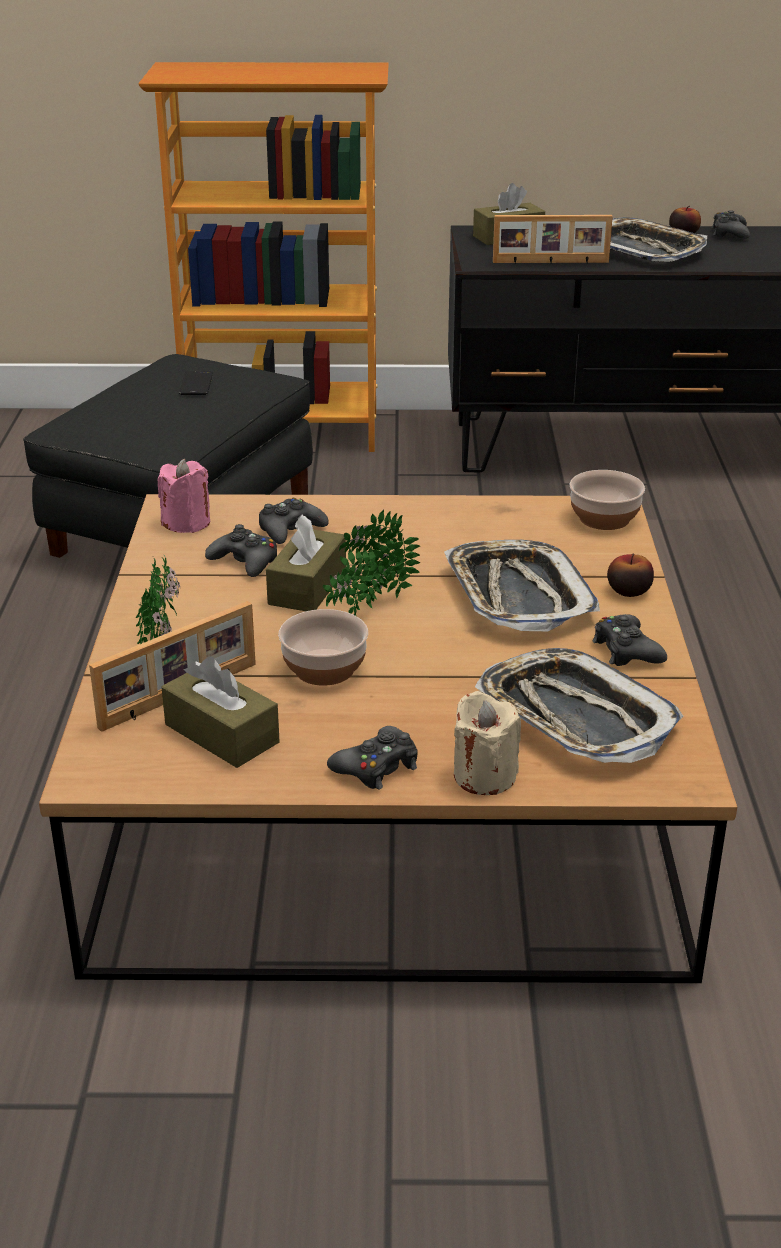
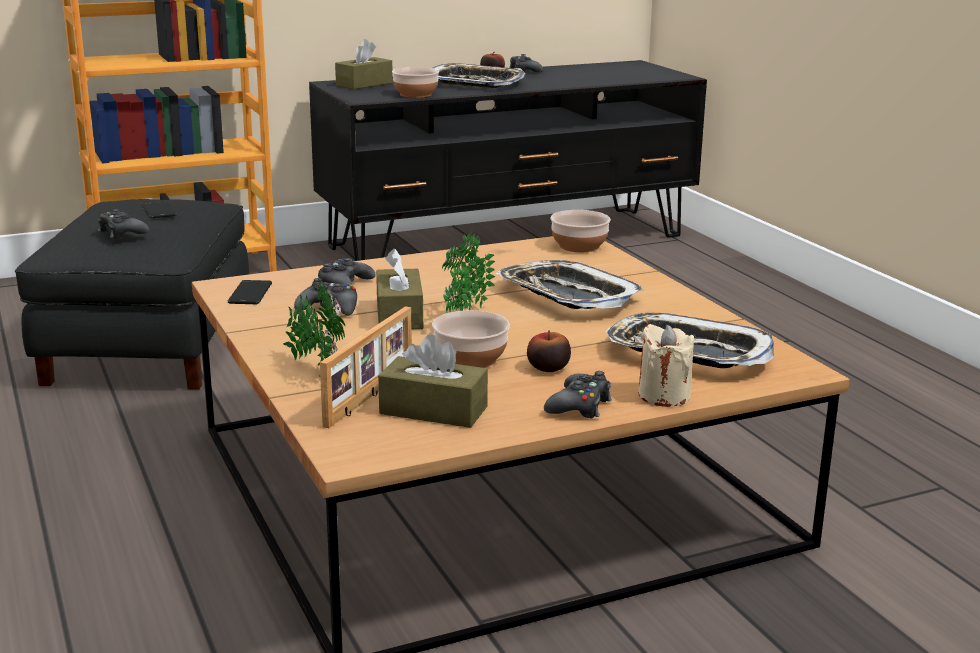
camera: 25 degrees left, 10 degrees down
(187, 523) = (250, 293): pink candle -> phone
(550, 262) = (416, 94): picture frame -> bowl
(626, 650) = (680, 312): black game controller -> black game controller (122, 232)
(628, 591) = (643, 281): apple -> apple (548, 368)

